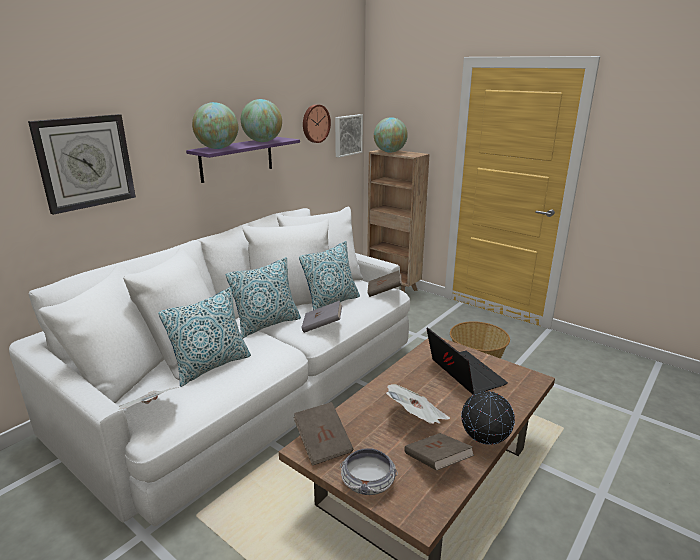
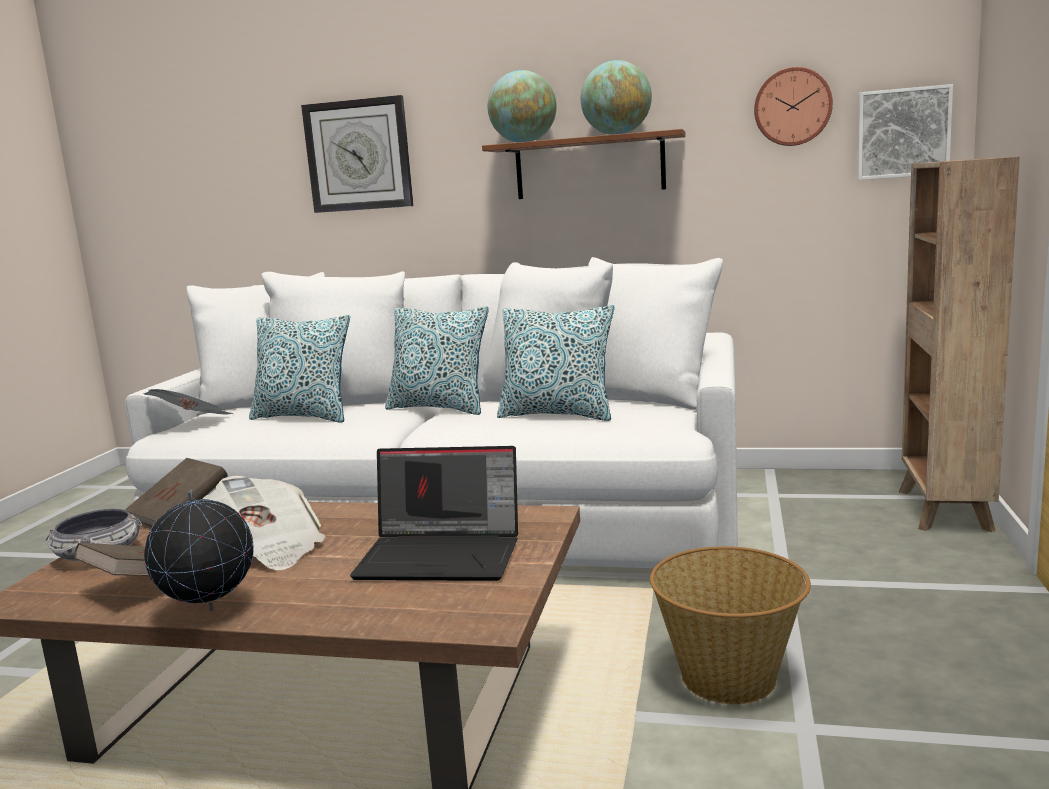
camera: 65 degrees right, 10 degrees down
(237, 159) = (589, 167): purple shelf -> brown shelf
(322, 326) = (469, 428): grey book -> none
(384, 292) = (658, 428): brown book -> none
(390, 152) = (945, 160): globe -> none
(463, 374) = (443, 555): laptop -> laptop turned 60 degrees clockwise

